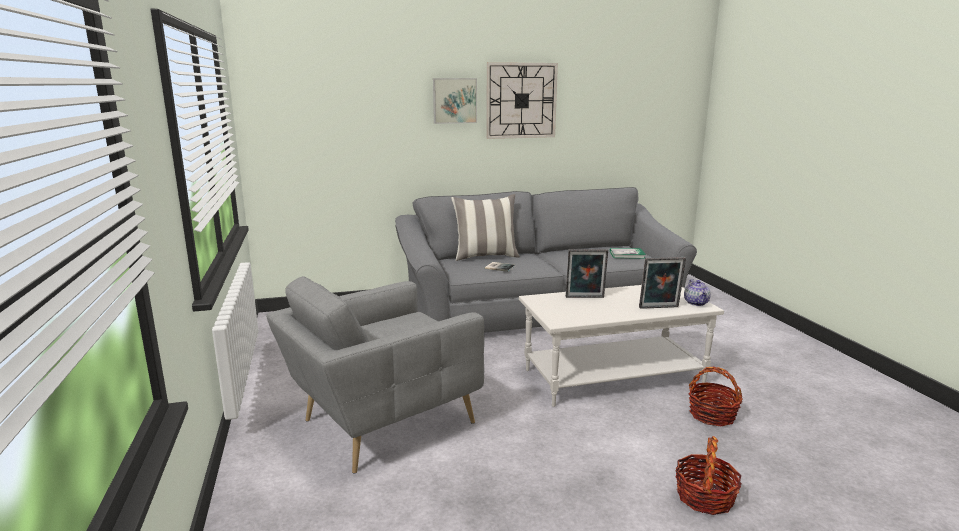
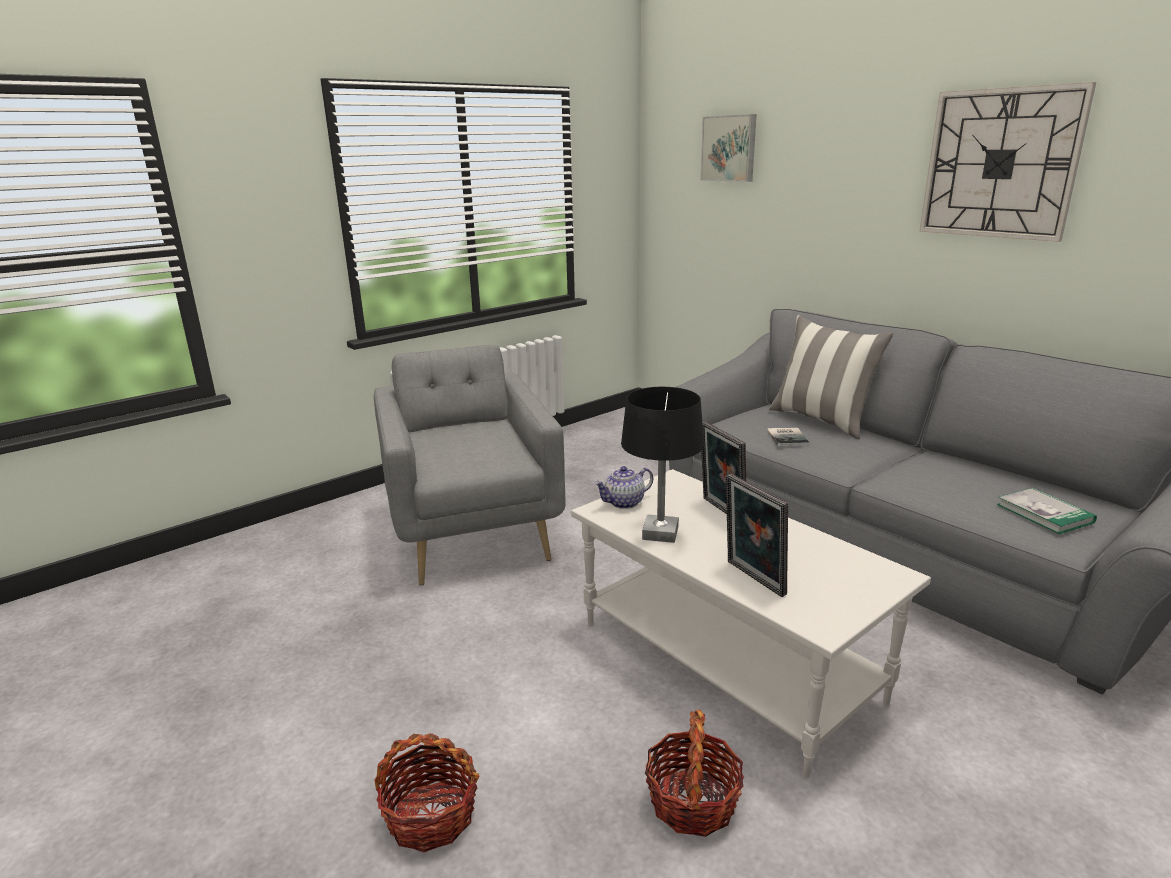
camera: 65 degrees right, 5 degrees up
(381, 423) = (472, 529): grey armchair -> grey armchair turned 45 degrees clockwise
(454, 100) = (878, 162): picture -> picture (729, 148)
(599, 314) = (660, 533): none -> black table lamp
(696, 303) = (830, 615): teapot -> teapot (624, 503)

